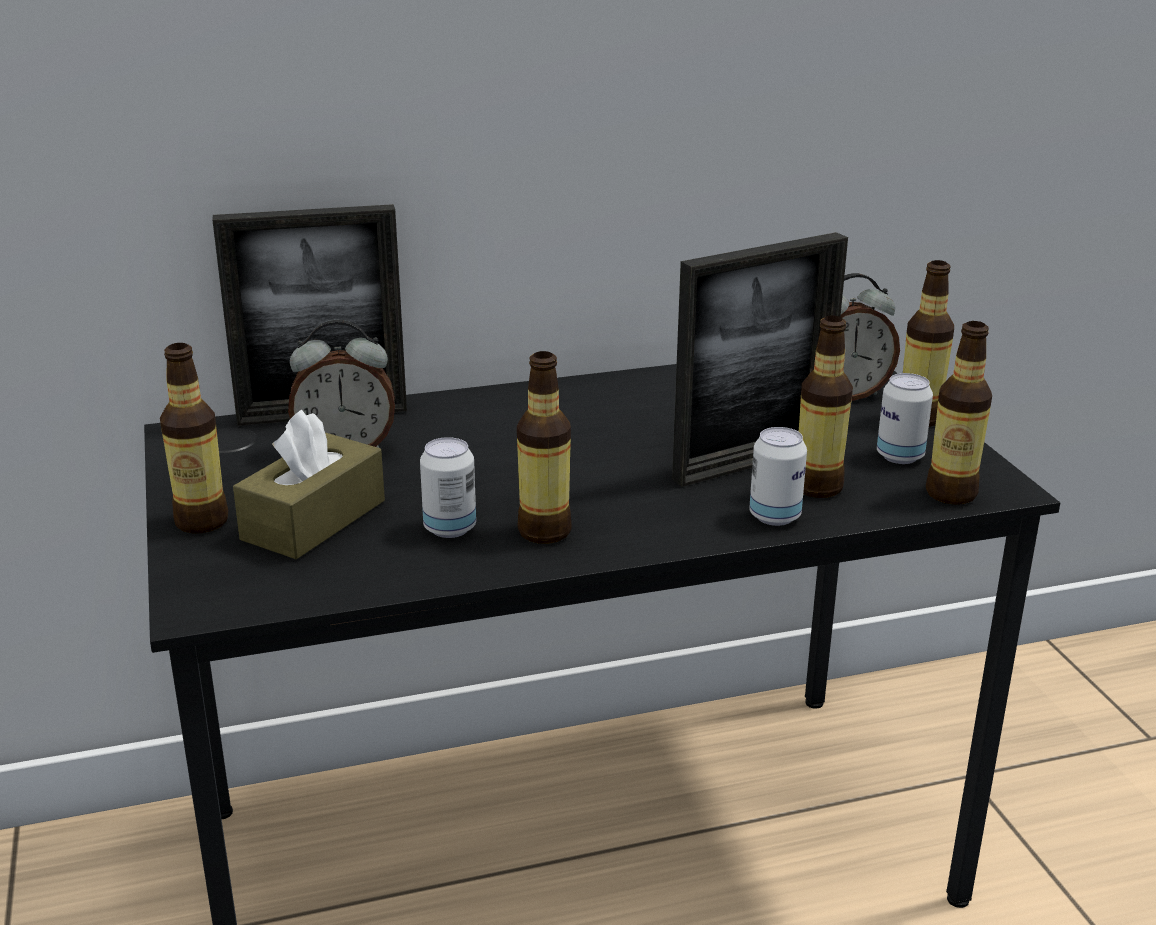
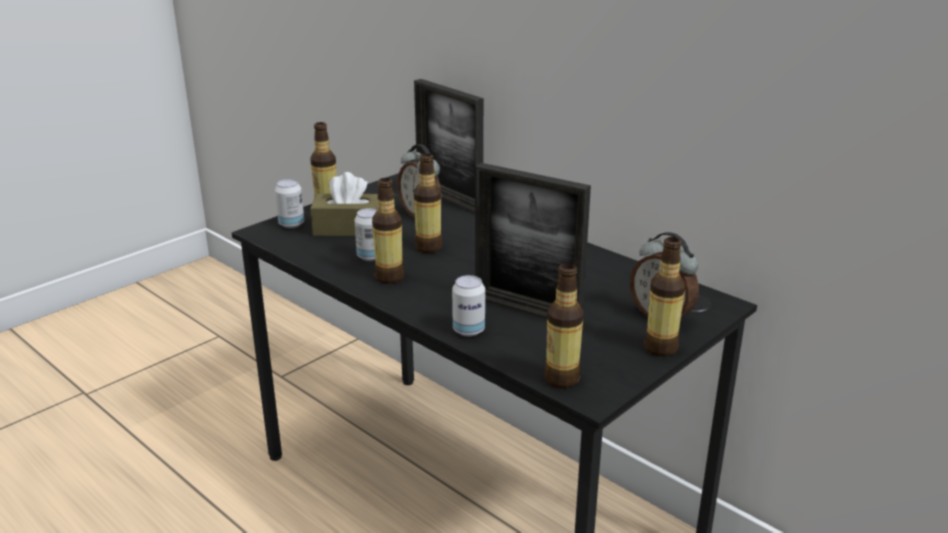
camera: 60 degrees right, 0 degrees up
(817, 487) = (519, 335): bottle -> bottle (428, 247)
(900, 456) = (593, 352): can -> can (291, 224)

